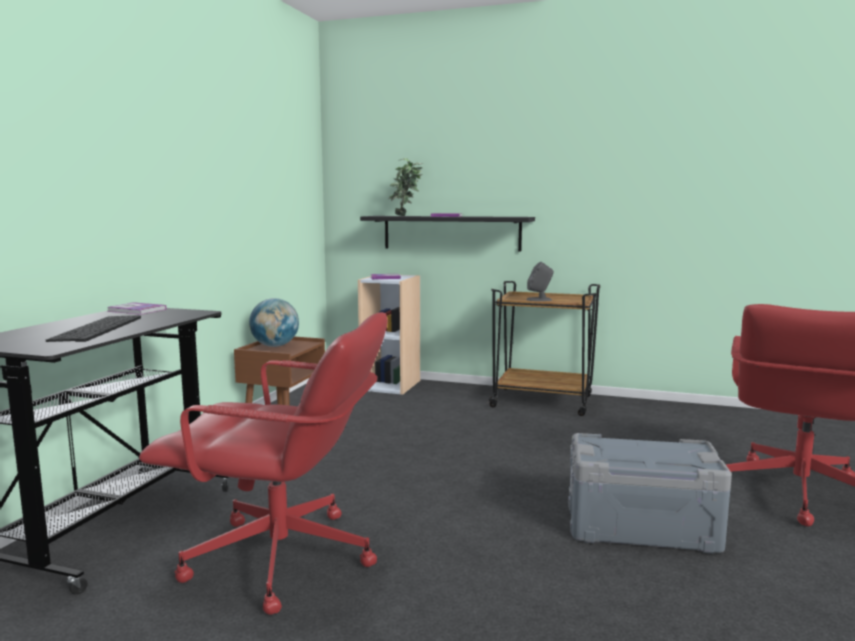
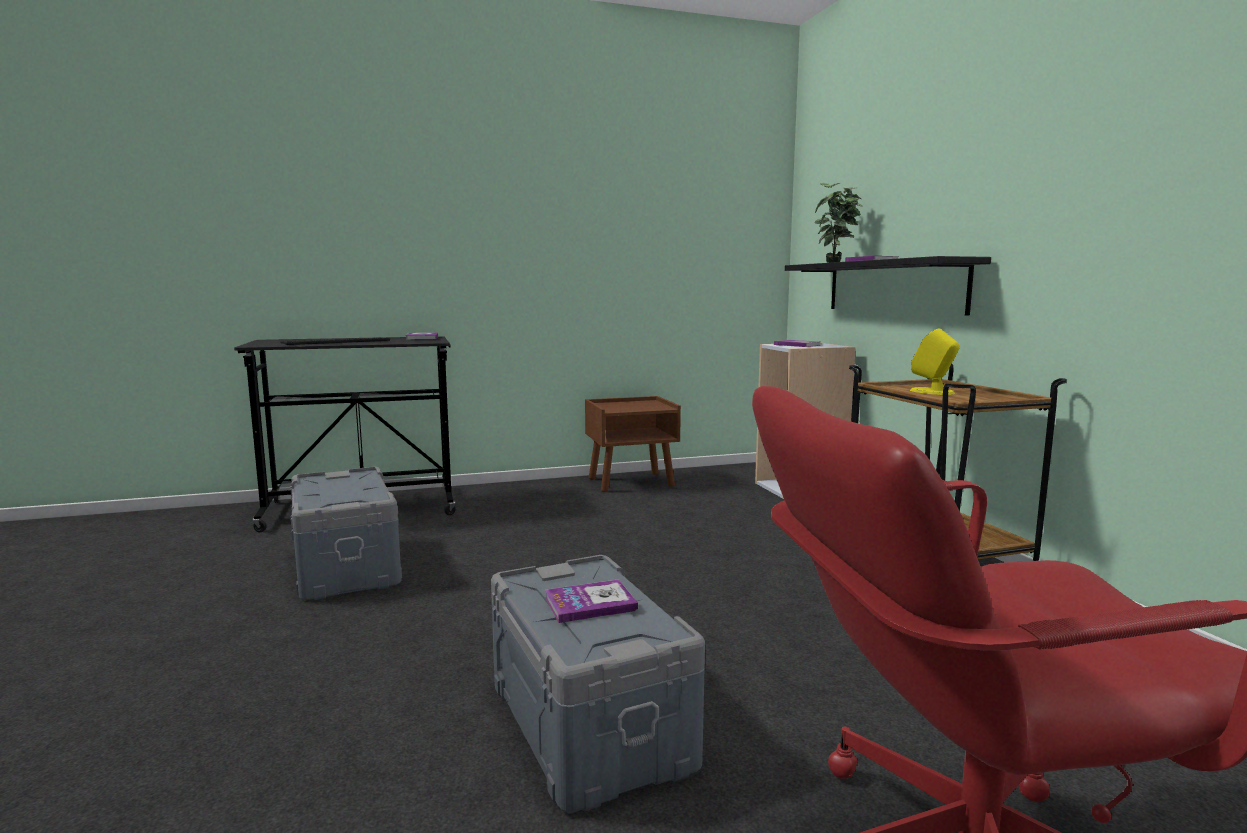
camera: 55 degrees right, 0 degrees up
(275, 346) = (629, 404): globe -> none
(282, 559) = (345, 567): red office chair -> grey storage box
(539, 299) = (932, 392): grey speaker -> yellow speaker
(642, 452) = (590, 603): none -> book

